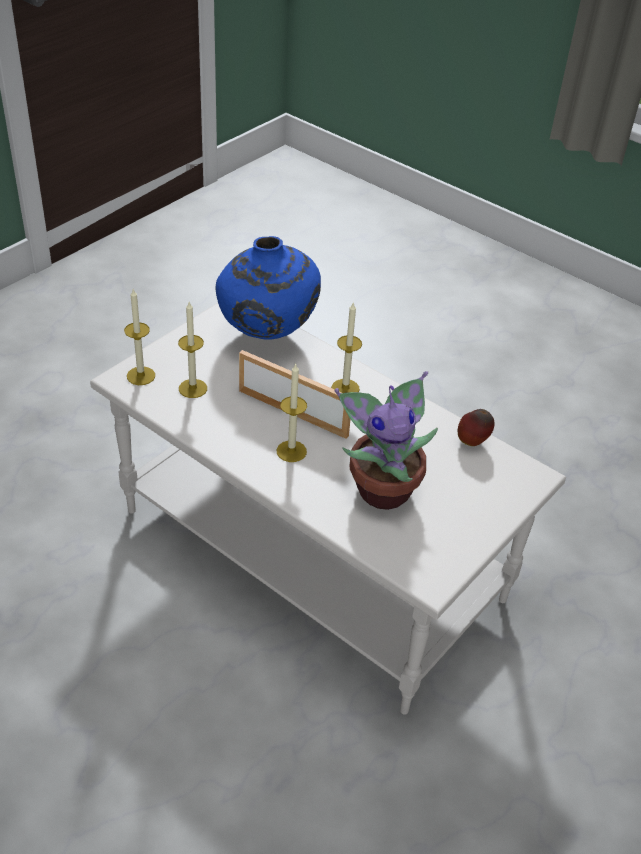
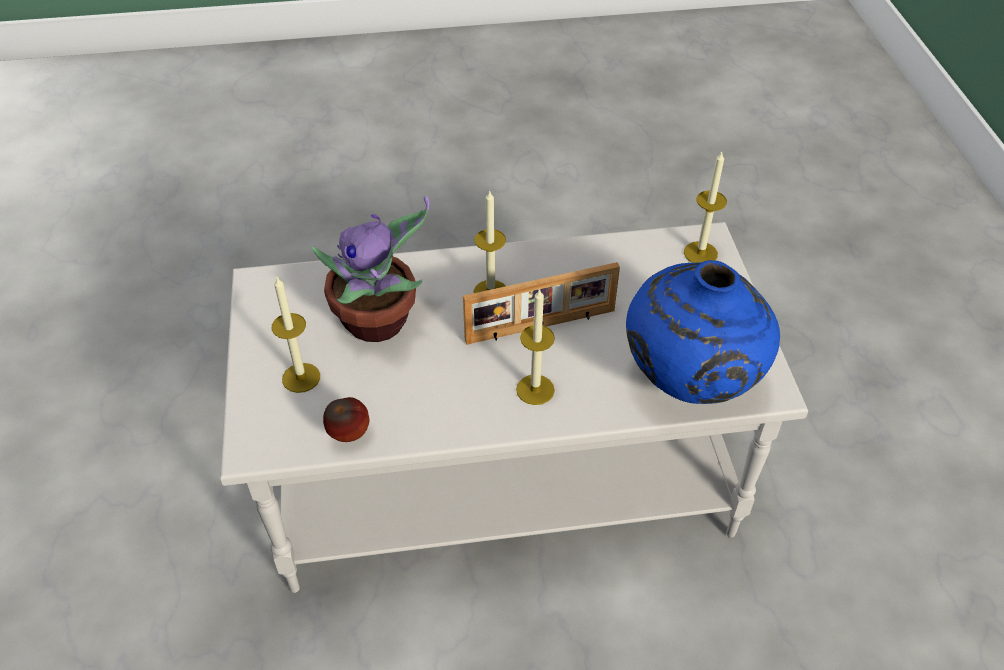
camera: 135 degrees right, 5 degrees up
(193, 388) = (647, 277): candle -> candle (301, 378)

